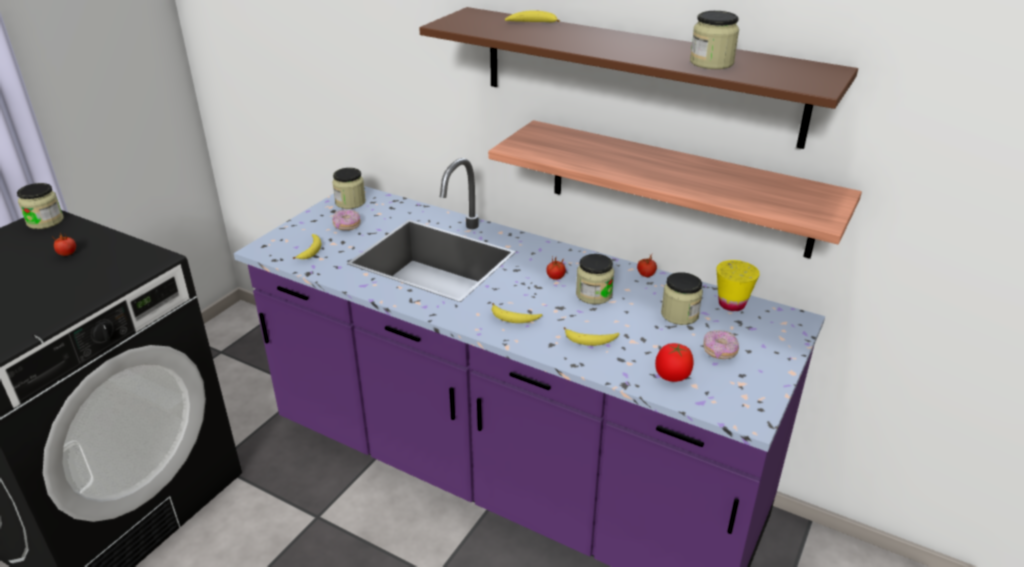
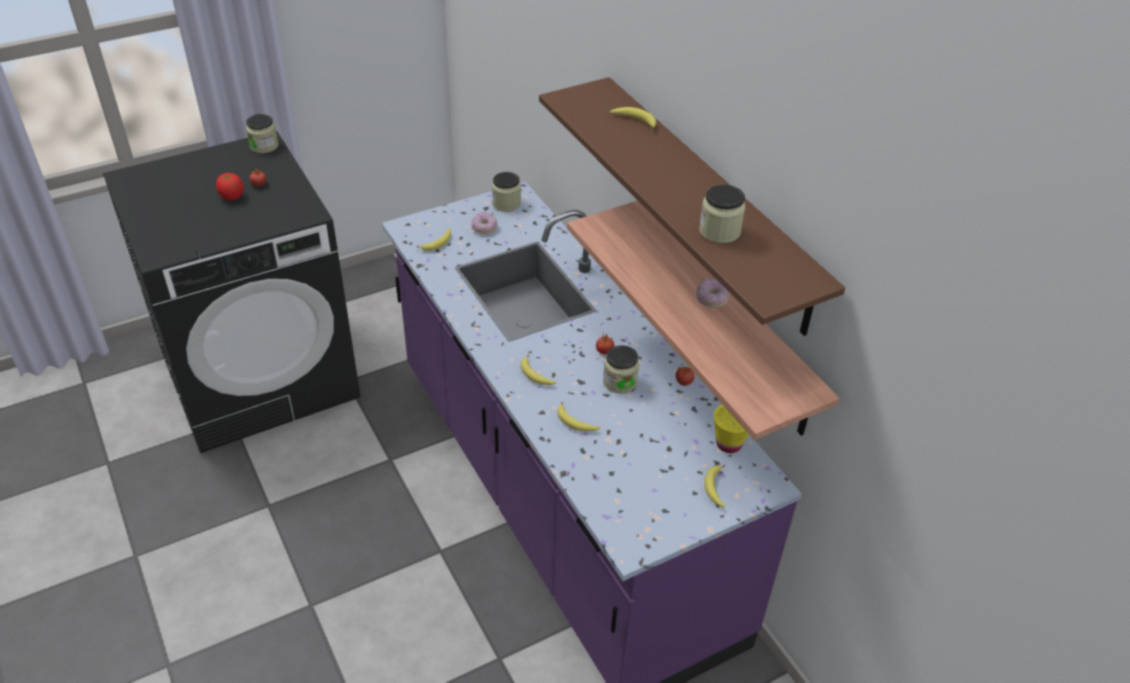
camera: 30 degrees right, 10 degrees up
(672, 376) = (607, 484): tomato -> tomato (232, 197)
(679, 314) = (672, 433): jar -> none
(719, 351) = (669, 481): donut -> donut (711, 299)
(760, 340) = (715, 488): none -> banana

